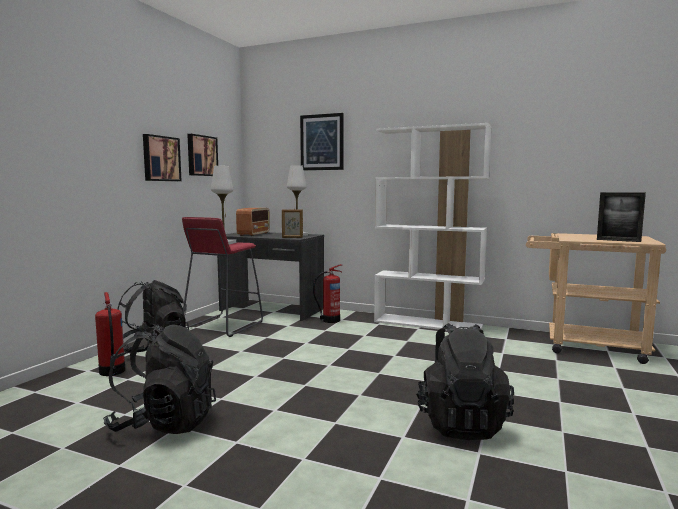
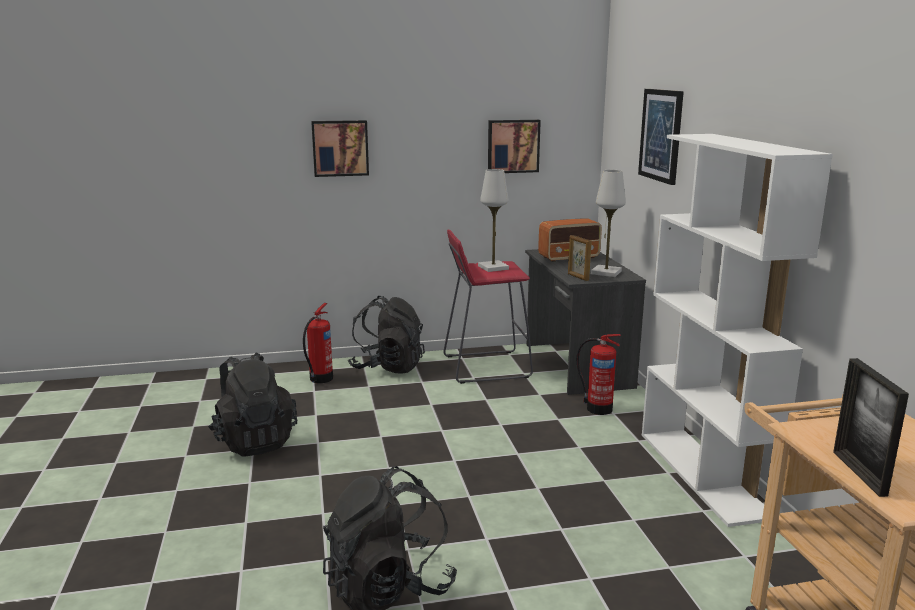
camera: 55 degrees right, 10 degrees up
(160, 158) = (441, 156): picture -> picture (340, 148)

